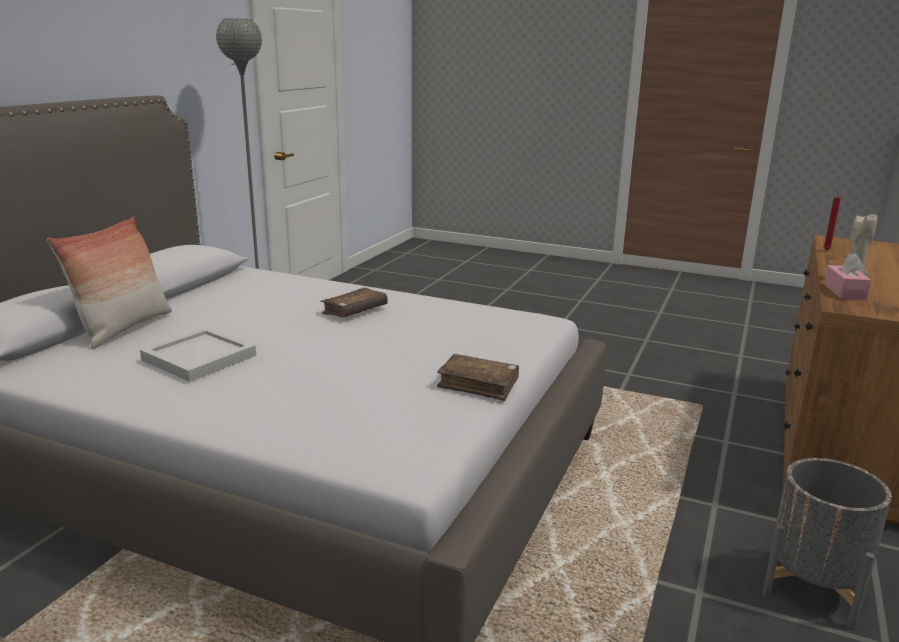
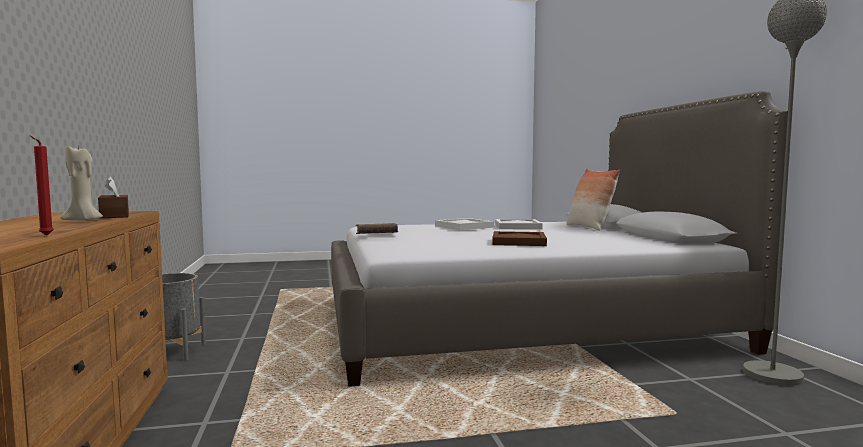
camera: 145 degrees right, 15 degrees down
(285, 375) = (464, 226): none -> white tray
(355, 311) = (519, 241): brown book -> brown tray
(844, 291) = (114, 216): pink tissue box -> brown tissue box

